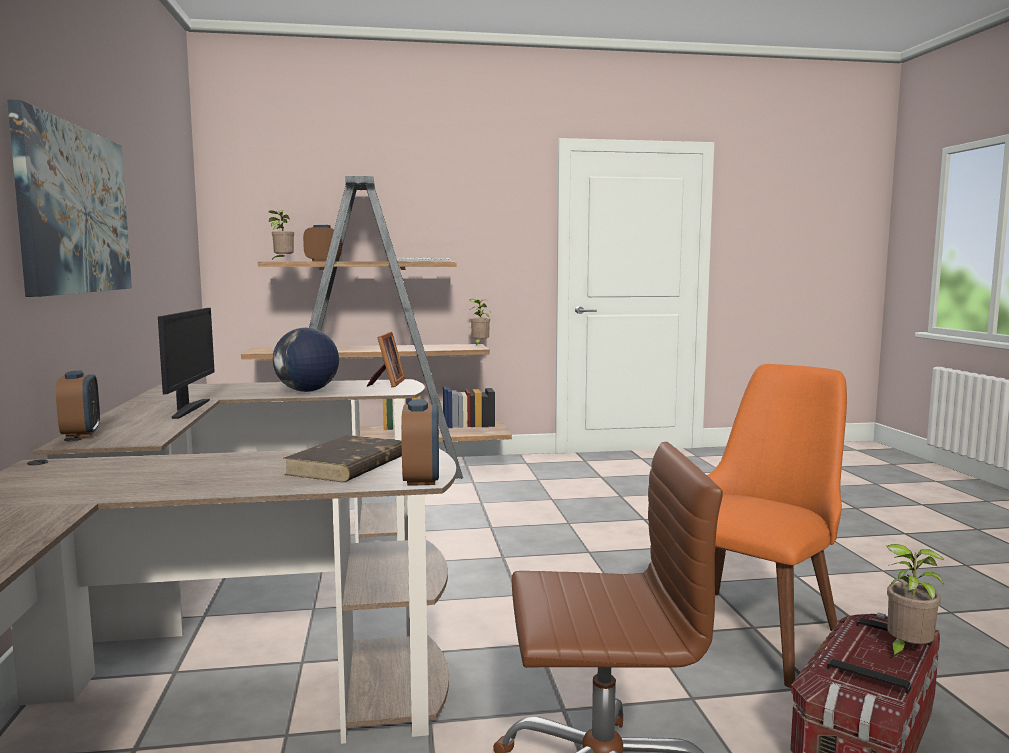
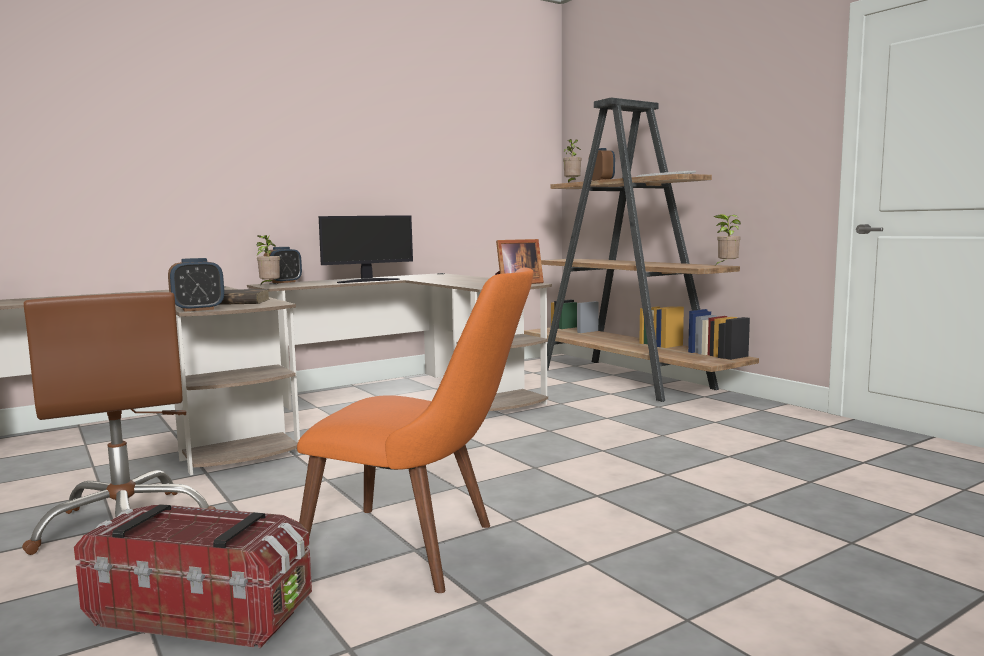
camera: 65 degrees right, 0 degrees up
(74, 210) = (324, 154): picture -> none
(307, 391) = (456, 281): globe -> none
(906, 651) = (207, 541): potted plant -> potted plant (269, 286)

